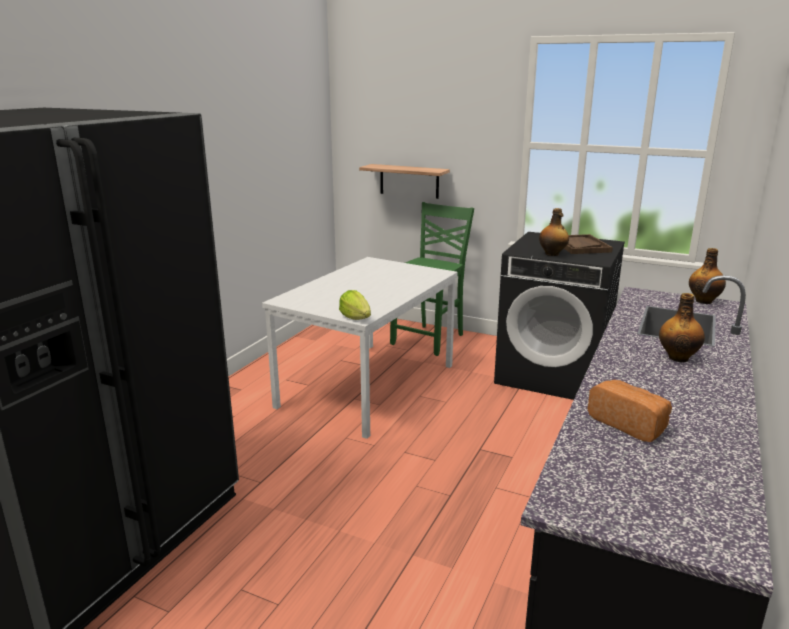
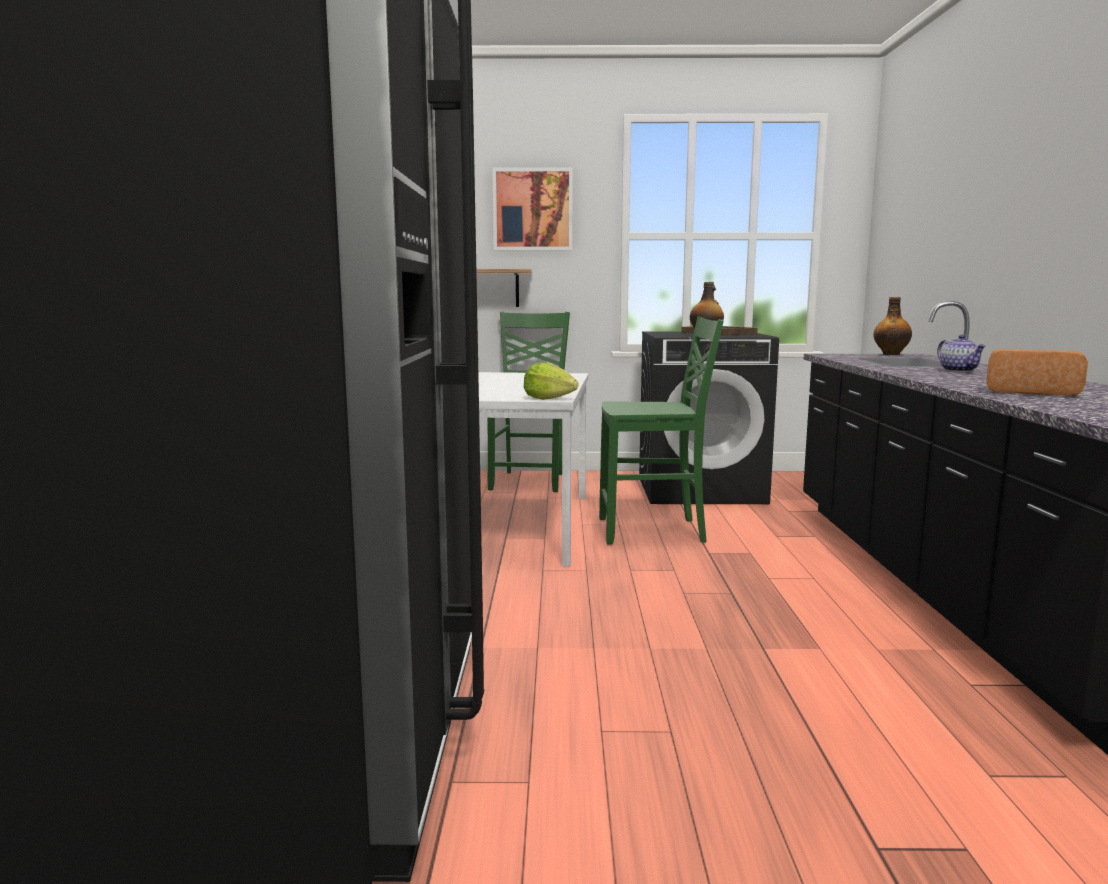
camera: 25 degrees left, 10 degrees down
(452, 119) = (532, 209): none -> picture
(463, 415) = (653, 531): none -> green chair
(678, 357) = (959, 371): bottle -> teapot

